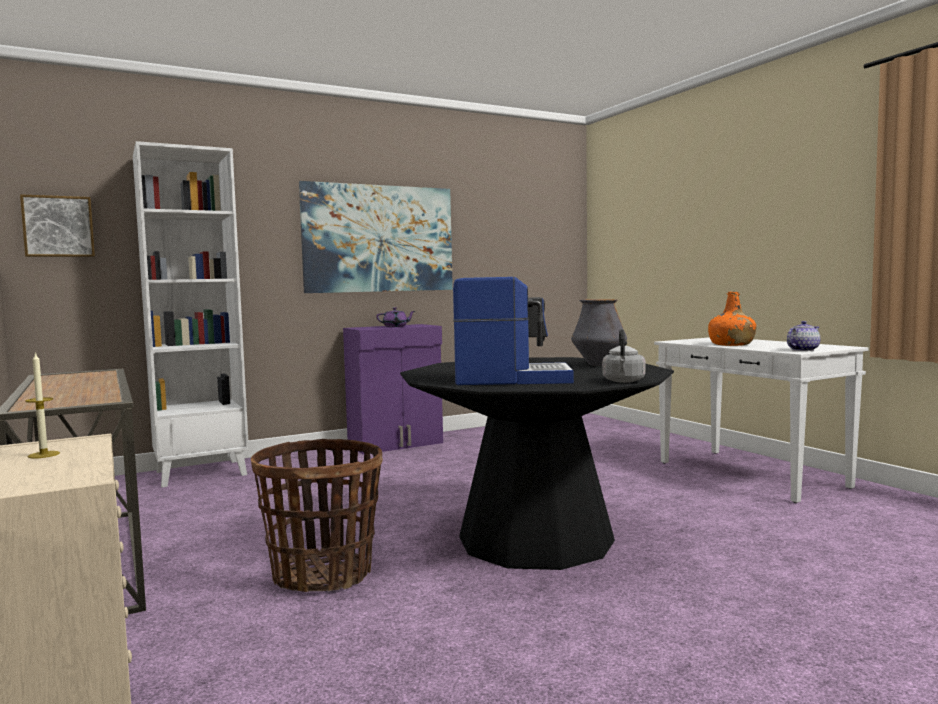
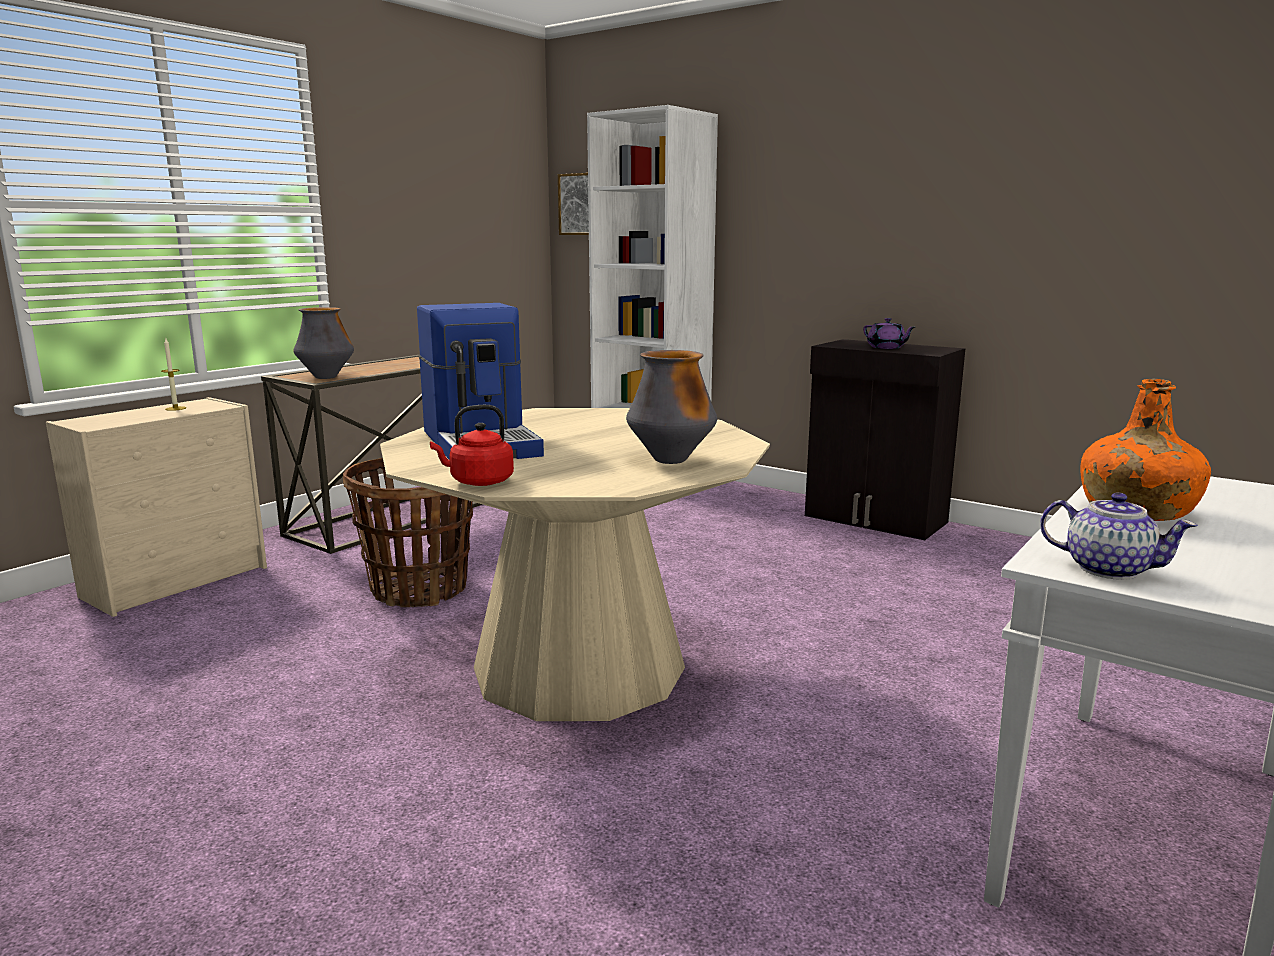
camera: 65 degrees right, 10 degrees up
(85, 400) = (326, 377): none -> vase
(379, 238) = (913, 207): picture -> none
(396, 444) = (875, 520): purple cabinet -> black cabinet
(536, 538) = (578, 667): black dining table -> beige dining table
(623, 381) = (478, 482): grey kettle -> red kettle

